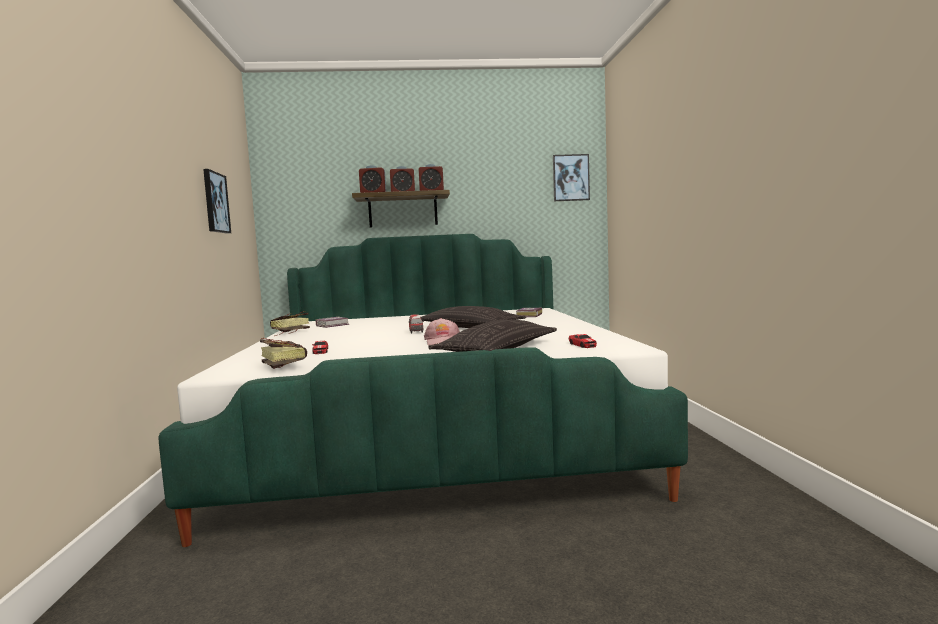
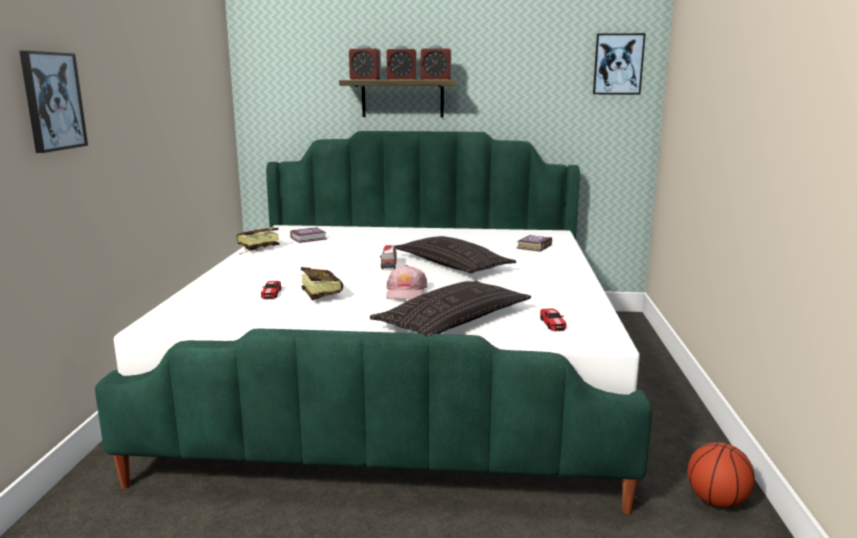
camera: 10 degrees right, 10 degrees up
(215, 202) = (179, 98): picture -> picture (52, 101)
(282, 366) = (221, 319): book -> book (320, 294)
(740, 483) = (716, 501): none -> basketball

